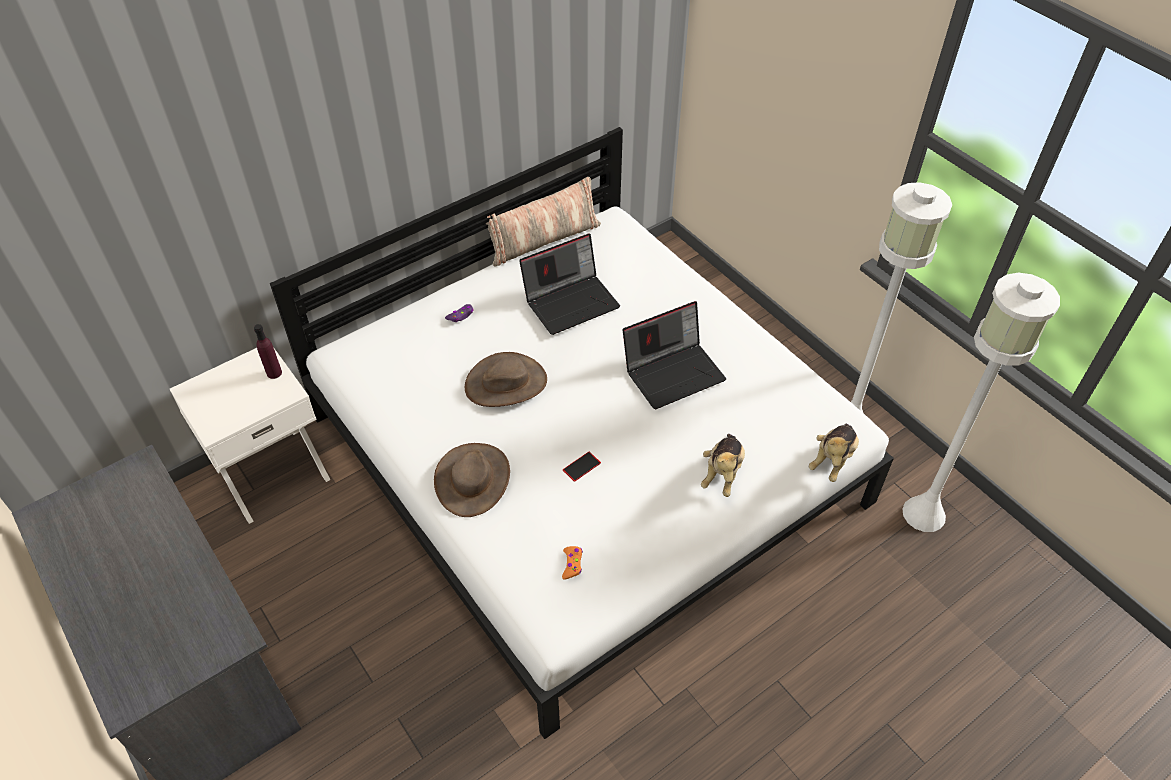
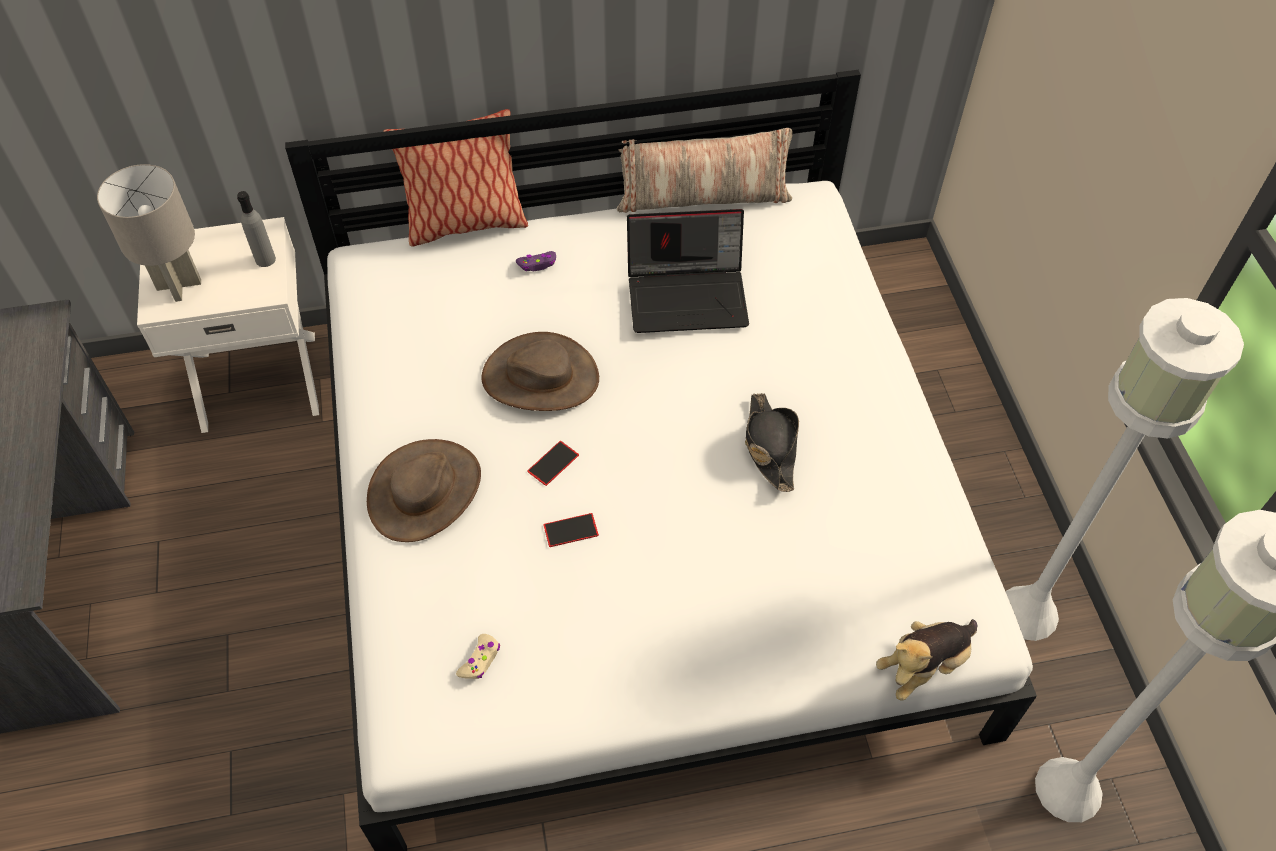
camera: 25 degrees right, 5 degrees up
(220, 411) = (178, 285): none -> grey table lamp
(274, 373) = (265, 259): purple bottle -> grey bottle
(395, 307) = (465, 224): none -> pillow
(546, 431) = (553, 463): none -> phone
(572, 564) = (480, 660): orange game controller -> beige game controller
(674, 372) = (770, 446): laptop -> black hat
(722, 473) = (753, 618): plush toy -> none

